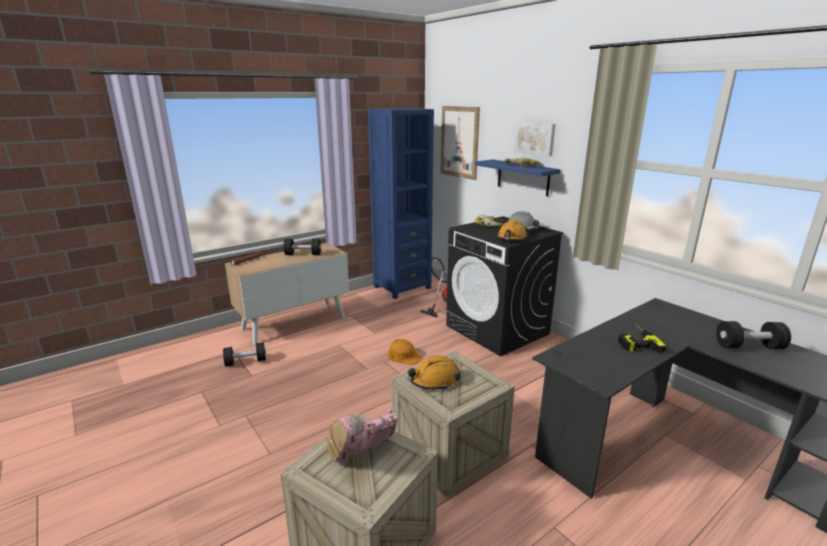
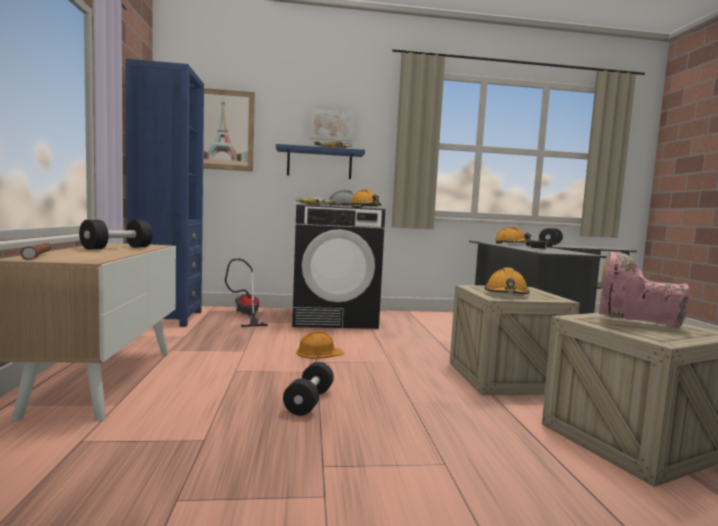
camera: 60 degrees left, 15 degrees down
(246, 362) = (148, 437): black dumbbell -> black dumbbell (309, 402)
(362, 456) = (634, 324): pink boot -> pink boot turned 120 degrees clockwise
(659, 325) = (511, 244): none -> orange hard hat

